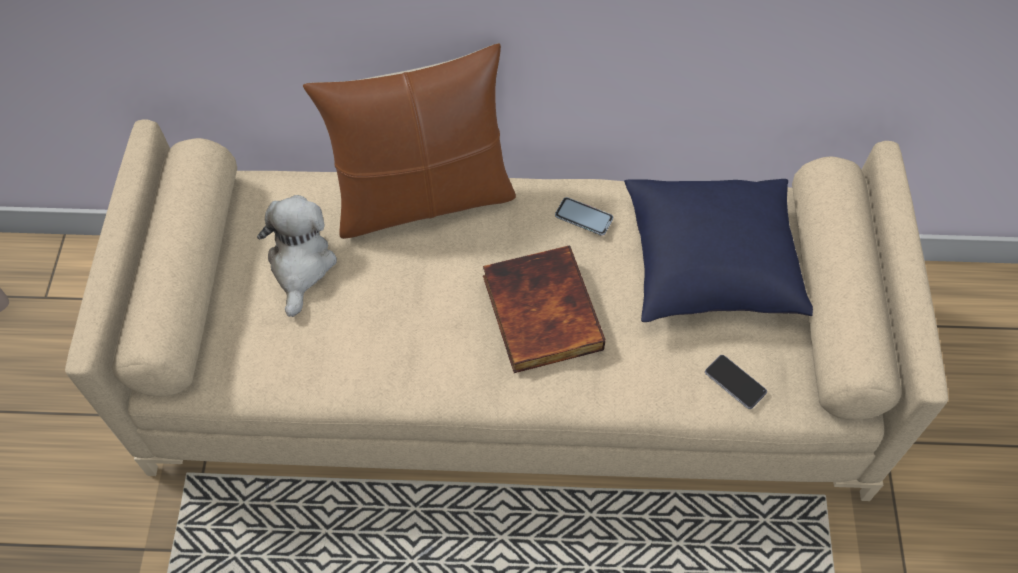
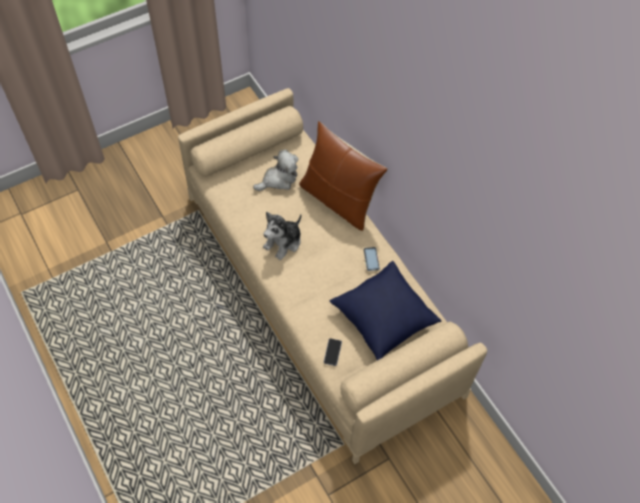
camera: 55 degrees right, 0 degrees up
(448, 333) = (283, 242): none -> plush toy
(539, 312) = (314, 267): book -> none

